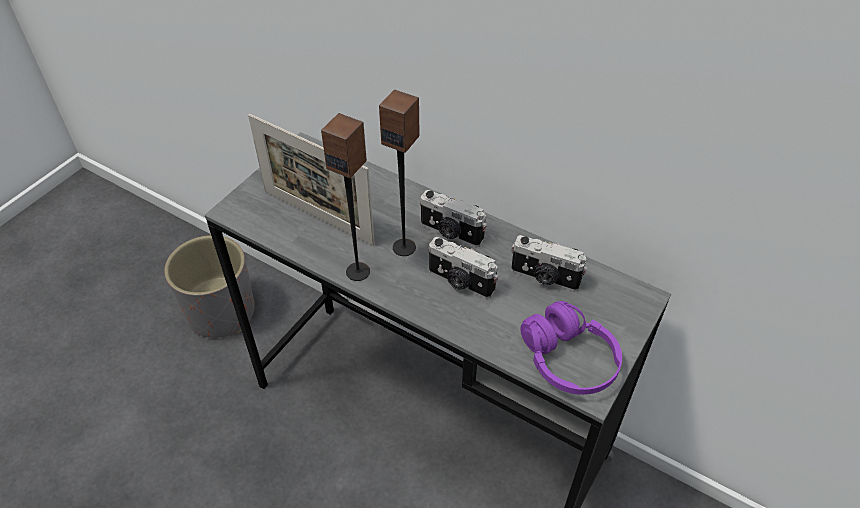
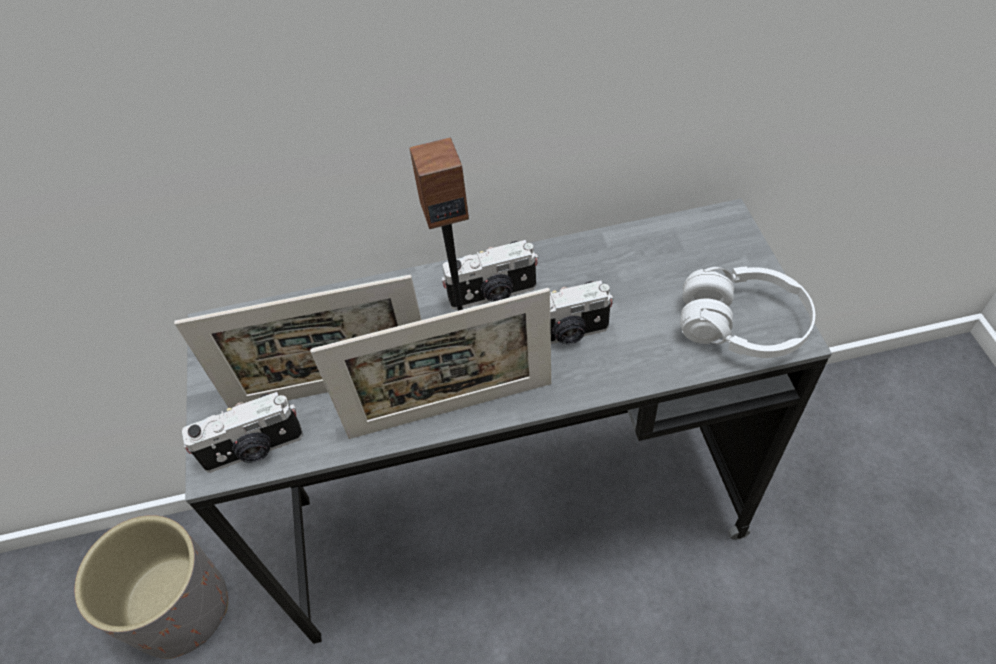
camera: 40 degrees left, 5 degrees up
(358, 271) = (451, 409): speaker -> picture frame
(544, 278) = (630, 268): camera -> camera (254, 450)
(568, 360) = (742, 325): purple headphones -> white headphones

